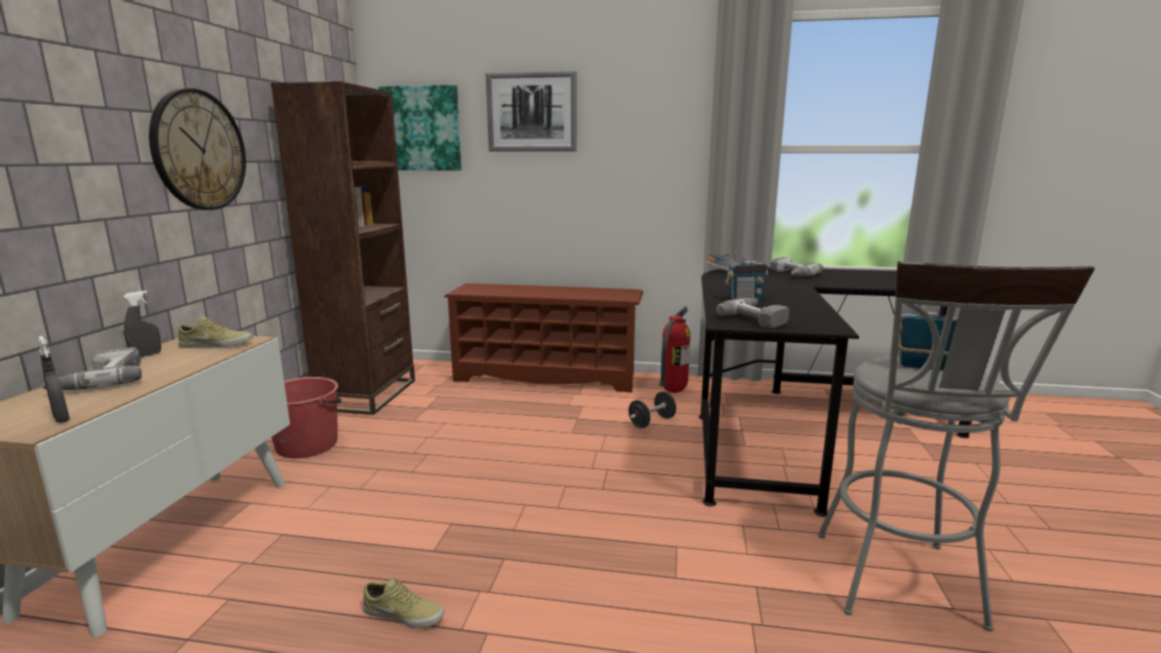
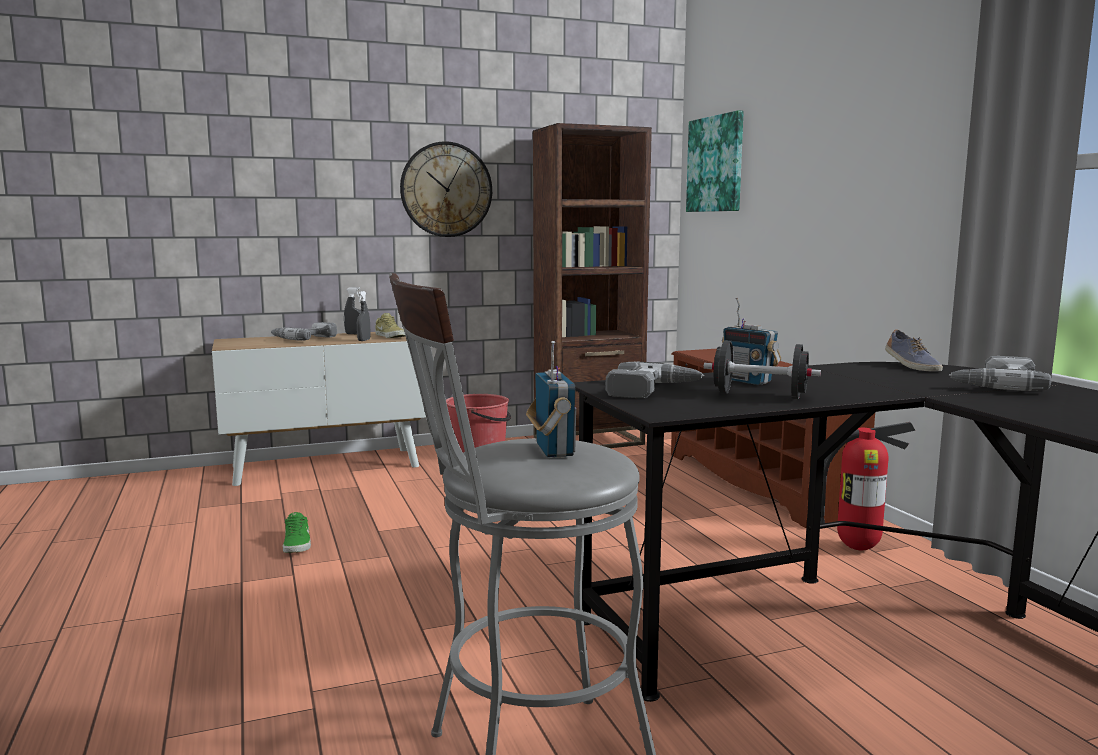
camera: 60 degrees right, 5 degrees down
(61, 418) = (244, 346): grey spray bottle -> grey spray bottle (364, 340)
(404, 613) = (298, 544): beige shoe -> green shoe
(532, 112) = (799, 134): picture -> none
(651, 422) = (739, 554): black dumbbell -> black dumbbell (759, 395)

